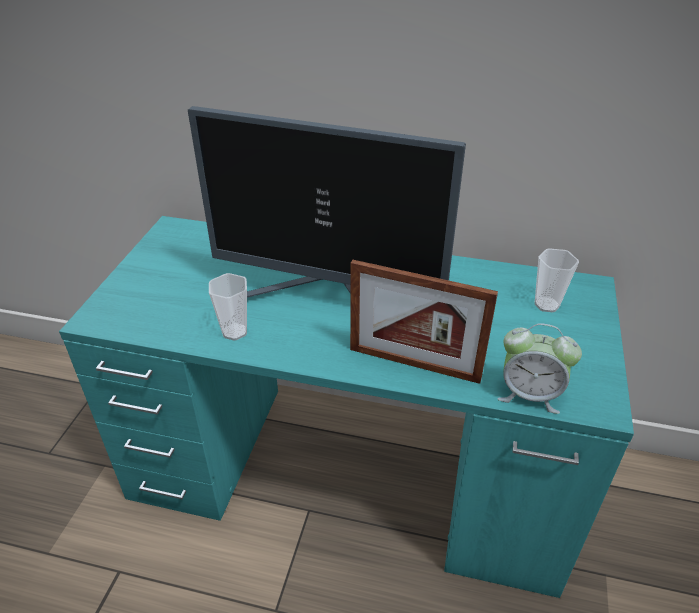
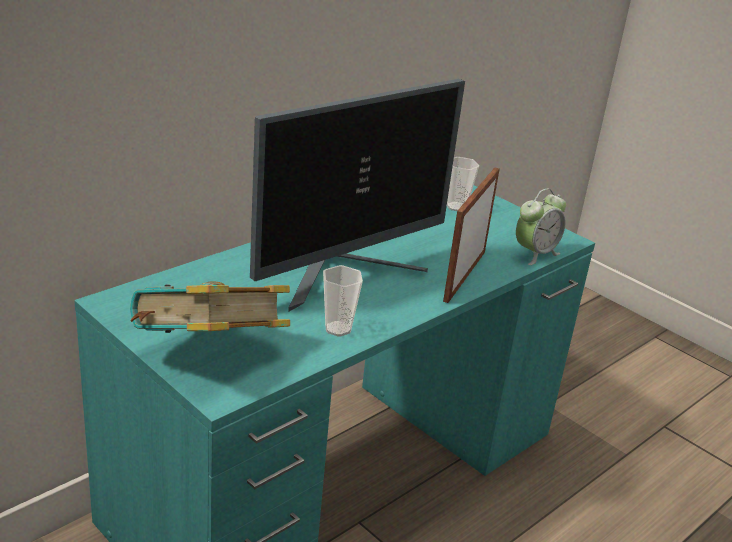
camera: 60 degrees left, 10 degrees down
(143, 291) = (210, 353): none -> book
(414, 364) = (464, 275): picture frame -> picture frame turned 150 degrees clockwise

